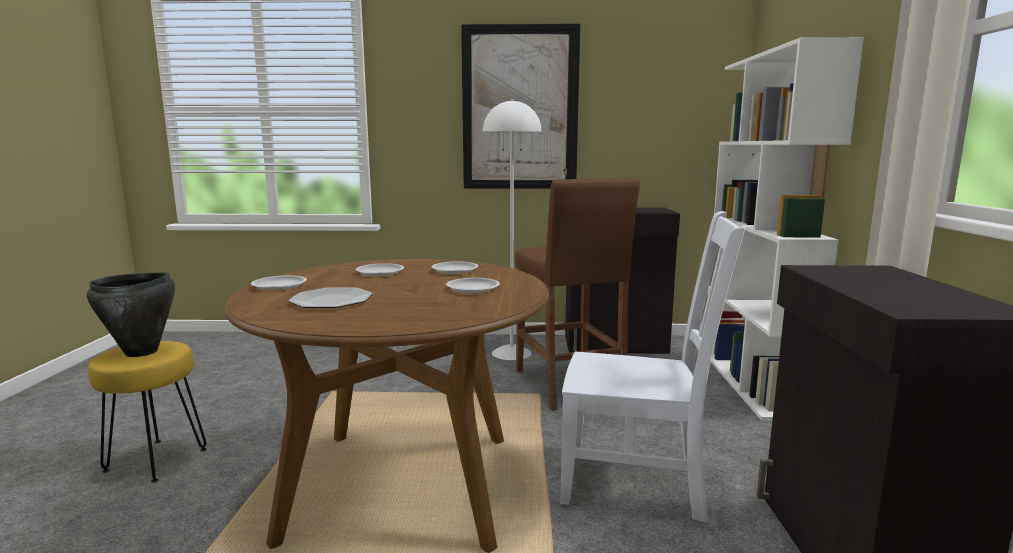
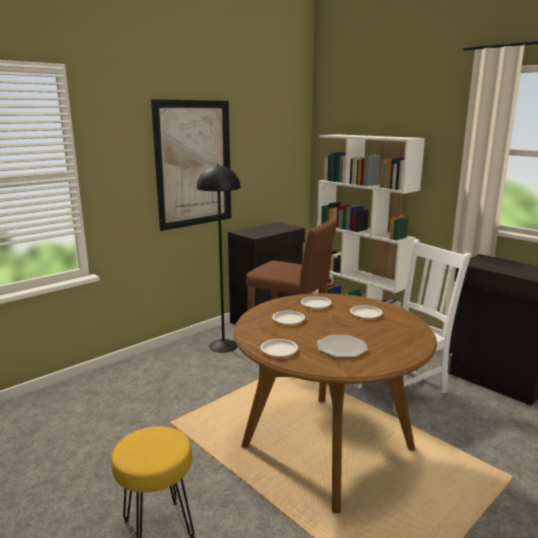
camera: 45 degrees left, 5 degrees up
(142, 352) = (153, 446): black cooking pot -> none
(512, 353) = (223, 345): white floor lamp -> black floor lamp

